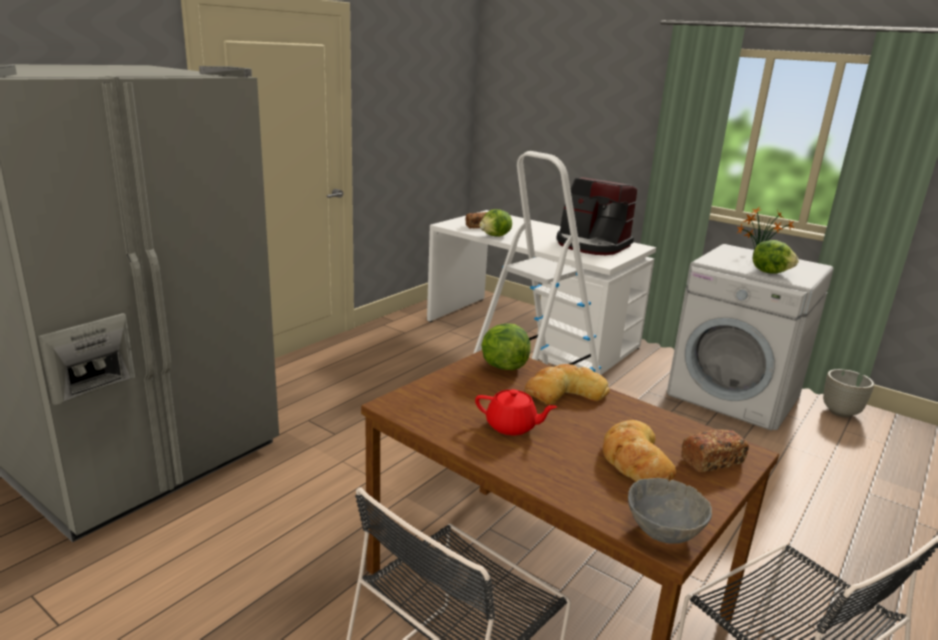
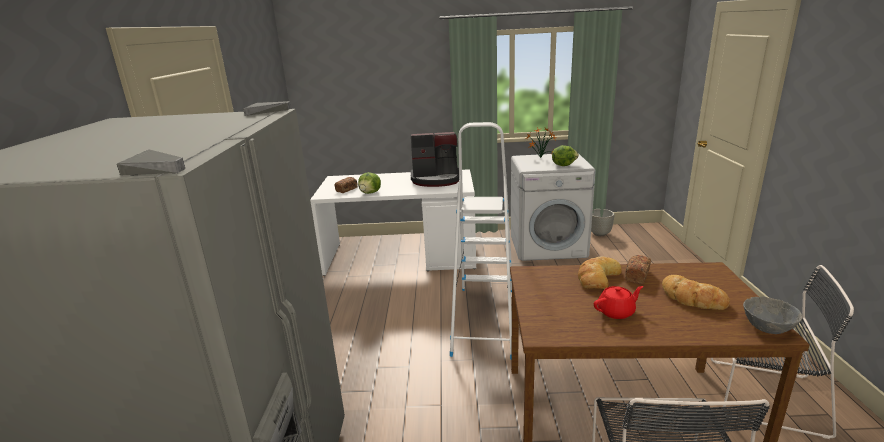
camera: 35 degrees left, 0 degrees up
(503, 366) = (542, 278): lettuce -> none
(712, 461) = (713, 280): bread -> bread (637, 276)

